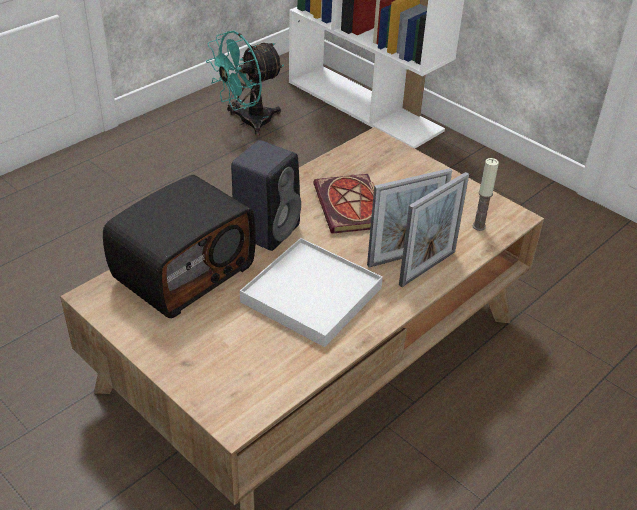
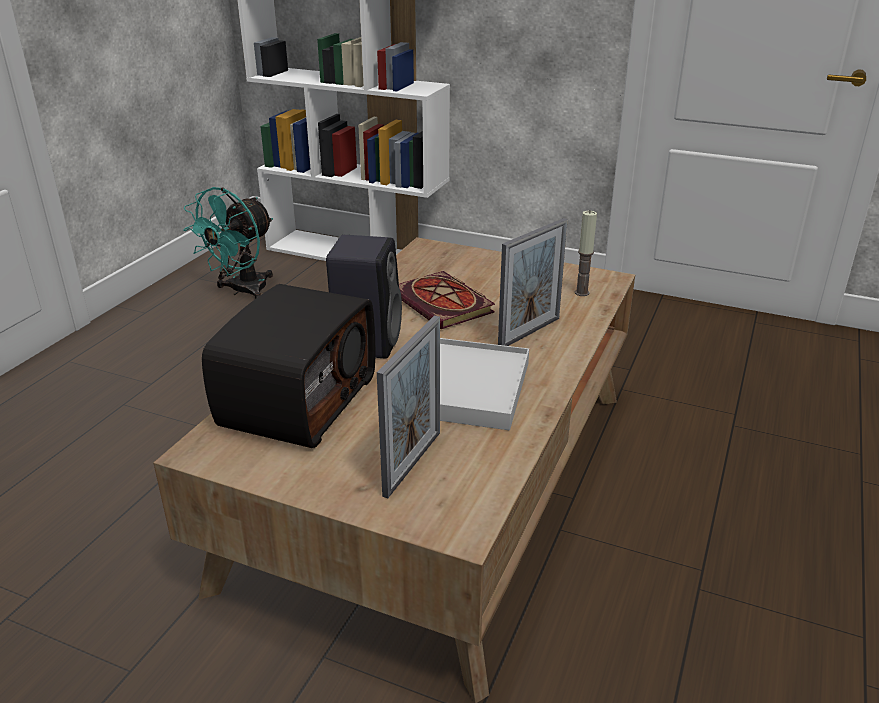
camera: 20 degrees left, 10 degrees down
(427, 268) = (560, 336): picture frame -> picture frame (412, 463)

